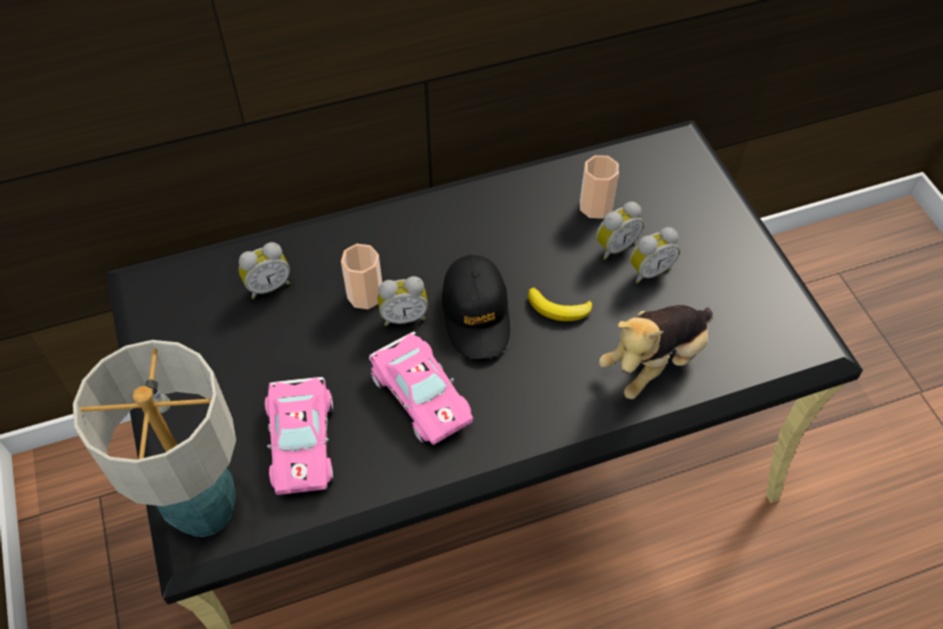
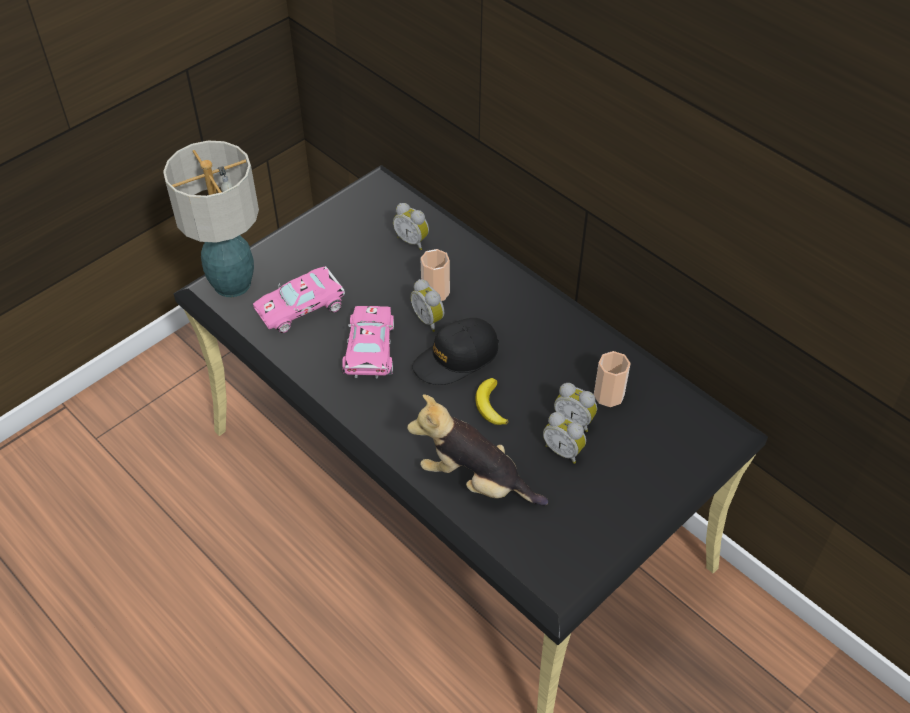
camera: 65 degrees right, 5 degrees down
(419, 394) = (370, 352): pink toy car -> pink toy car turned 150 degrees clockwise

